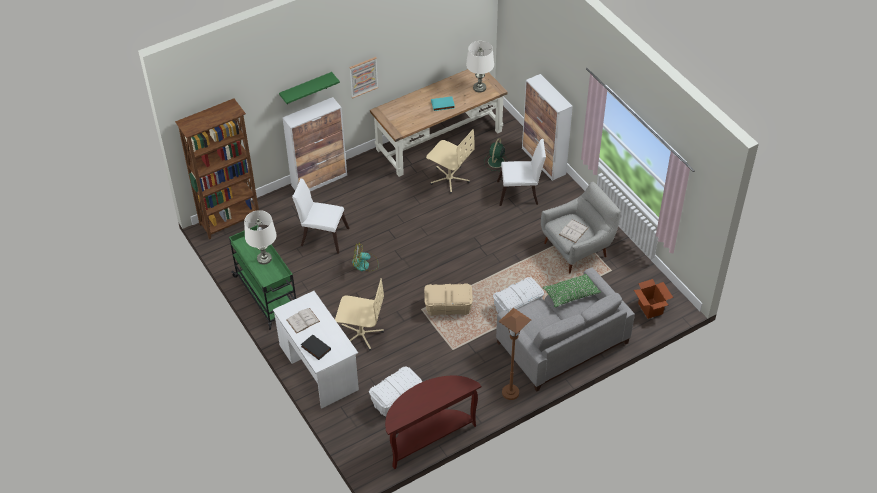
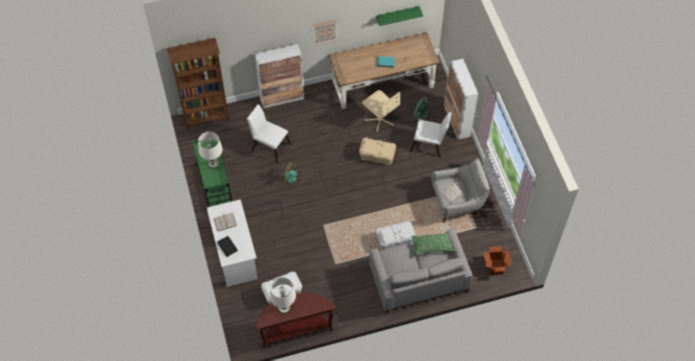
camera: 15 degrees right, 10 degrees up
(306, 89) = (276, 36): green shelf -> green shelf (397, 15)
(361, 334) = (273, 234): beige office chair -> none
(448, 306) = (343, 228): beige storage box -> beige storage box (377, 156)
(479, 88) = (419, 53): white table lamp -> white table lamp (284, 307)
(510, 393) = (366, 309): brown floor lamp -> none

